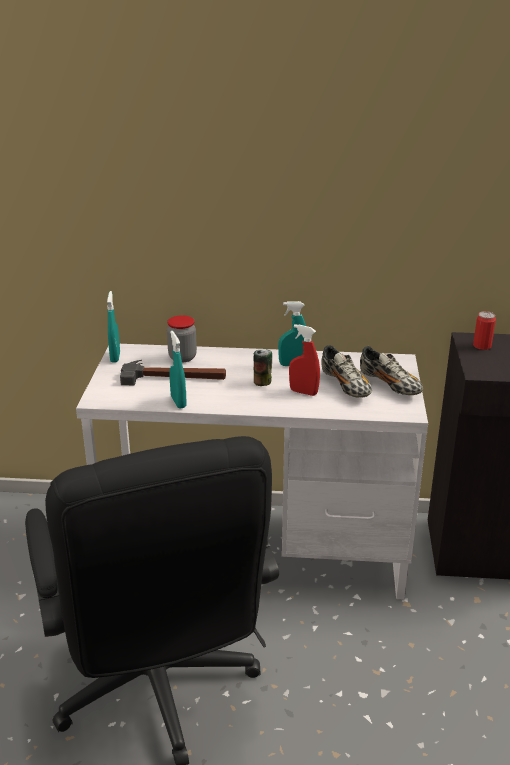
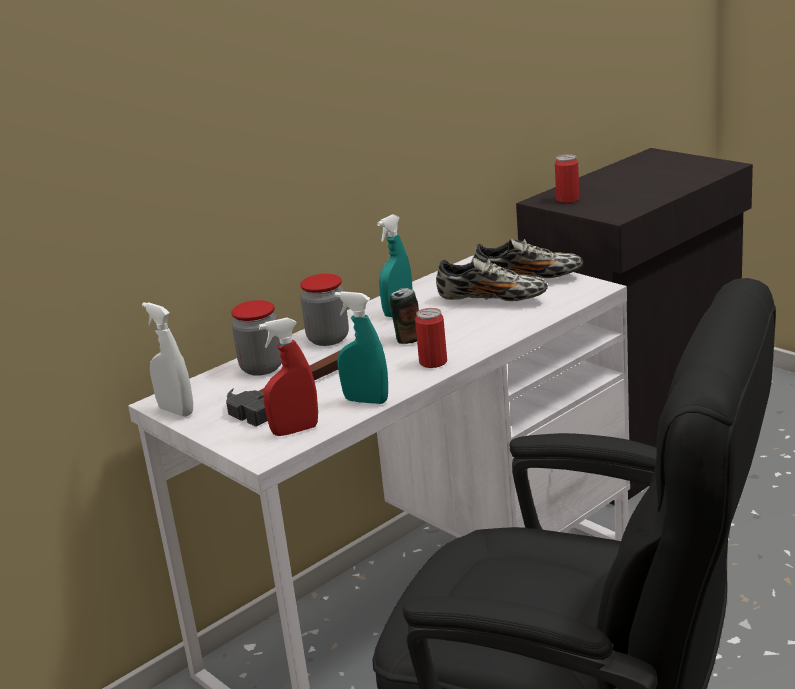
camera: 45 degrees left, 5 degrees down
(115, 357) = (176, 411): turquoise spray bottle -> white spray bottle
(235, 360) = (328, 339): none -> jar
(244, 402) = (433, 362): none -> can
(303, 392) = (467, 324): red spray bottle -> red spray bottle (295, 430)

